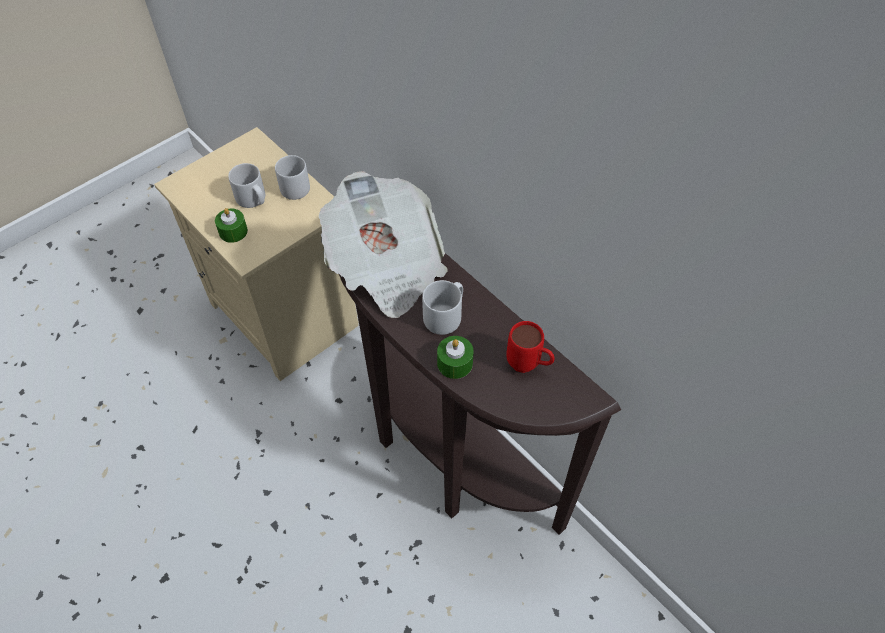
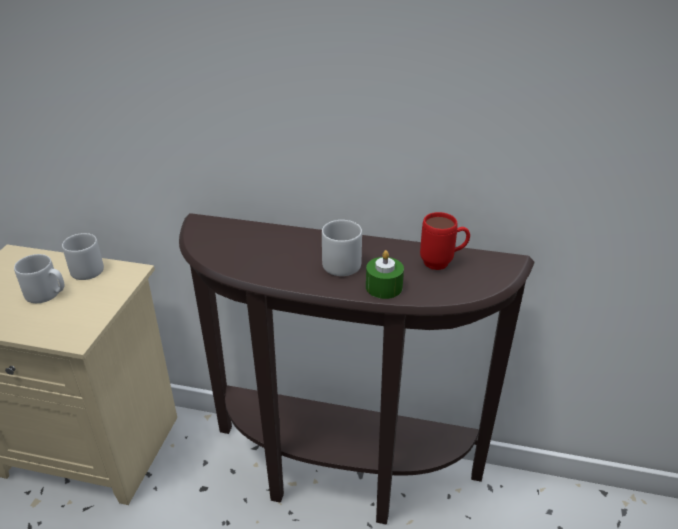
camera: 35 degrees left, 20 degrees down
(233, 231) = (44, 325): green candle -> none
(386, 266) = (254, 252): newspaper -> none

